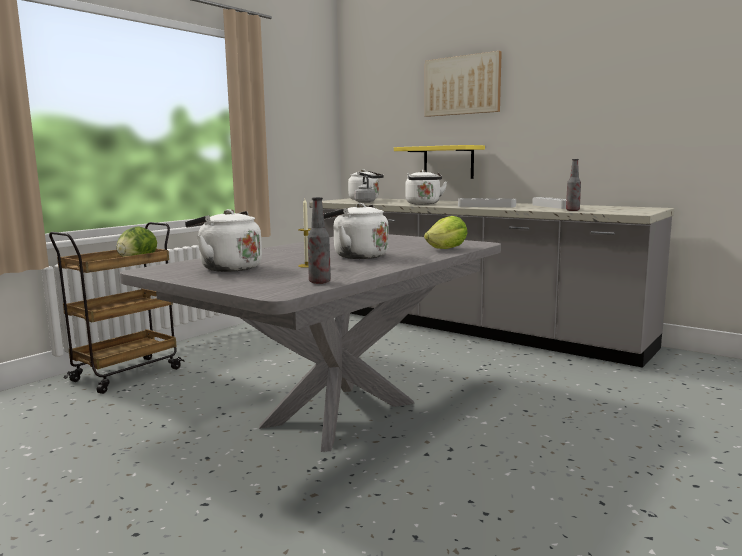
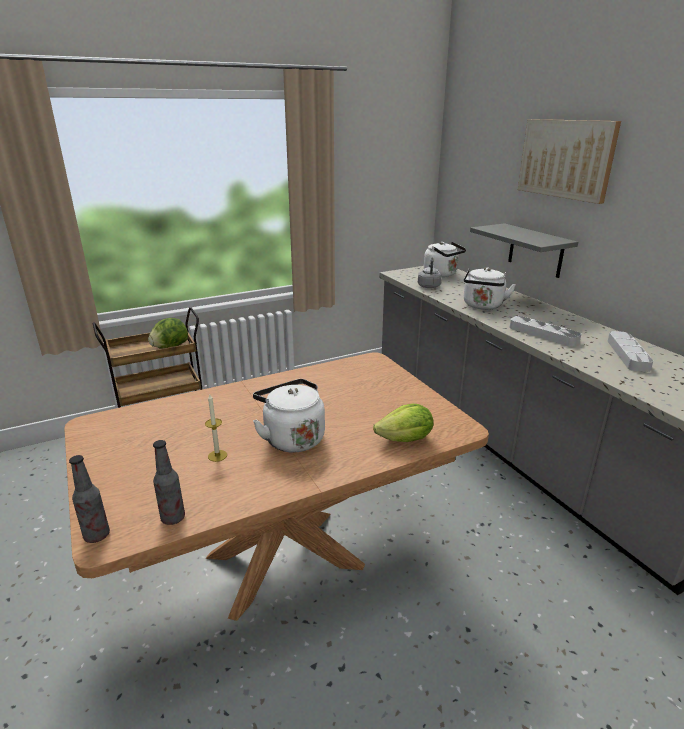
camera: 25 degrees right, 15 degrees up
(227, 268) = (148, 440): white kettle -> none
(338, 413) = (283, 560): grey dining table -> brown dining table
(448, 162) = (535, 250): yellow shelf -> grey shelf
(572, 210) = (633, 383): bottle -> bottle (97, 535)

